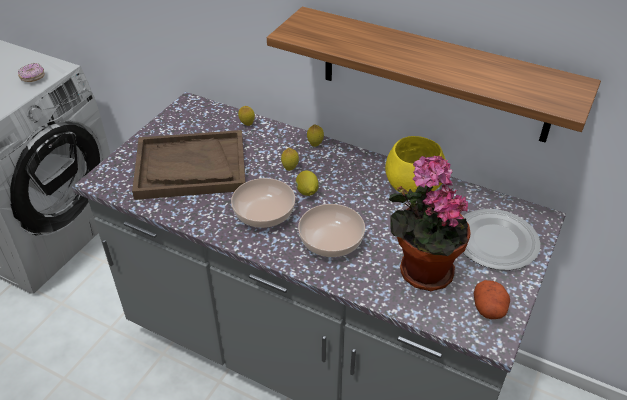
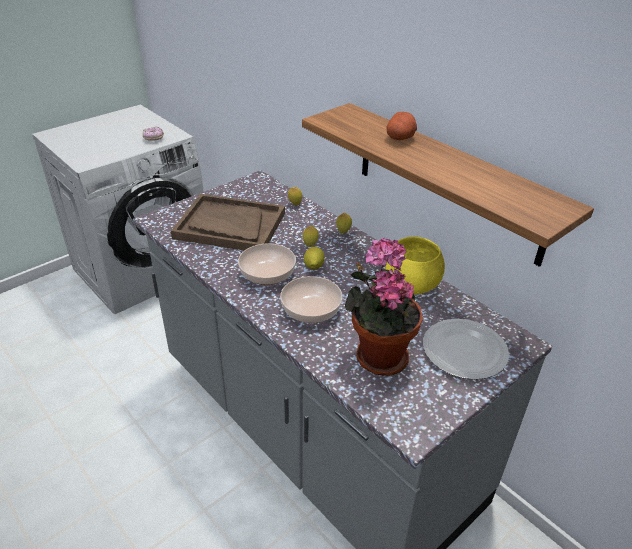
camera: 20 degrees right, 5 degrees down
(489, 309) = (424, 406): potato -> potato (400, 138)

